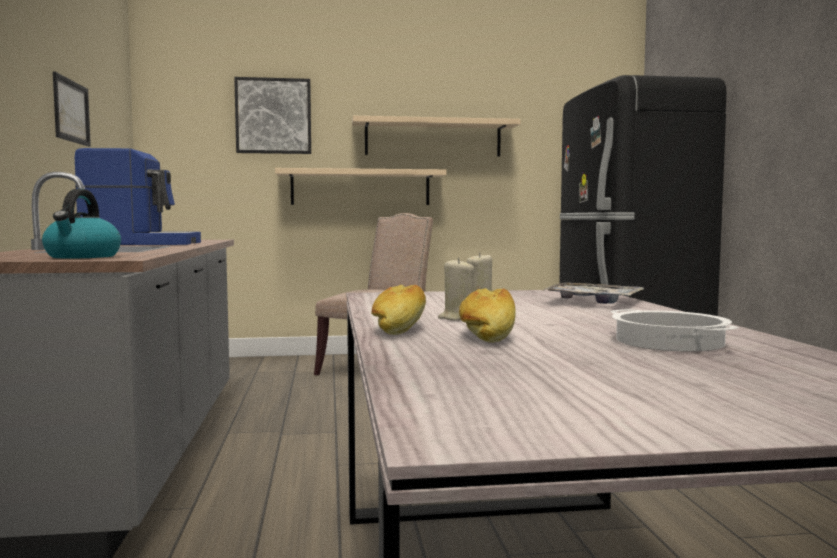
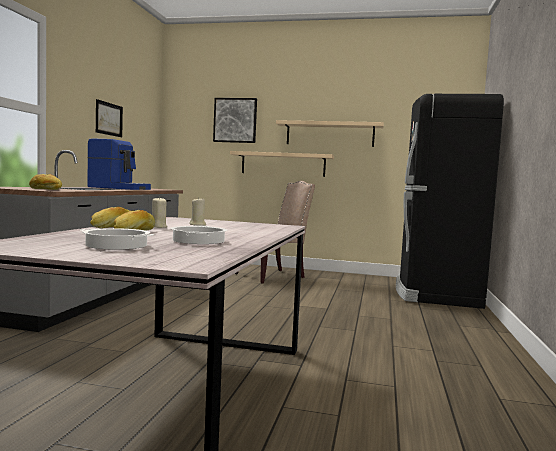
camera: 20 degrees right, 0 degrees up
(83, 257) = (45, 189): kettle -> bread
(594, 301) = (263, 229): tray -> none
(640, 376) = (117, 245): none -> cooking pot

